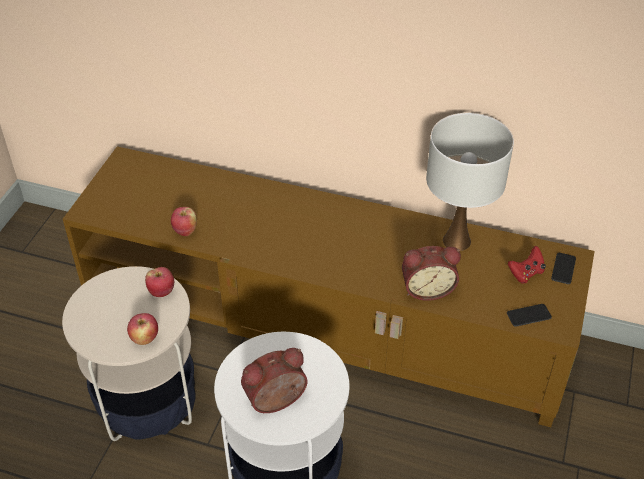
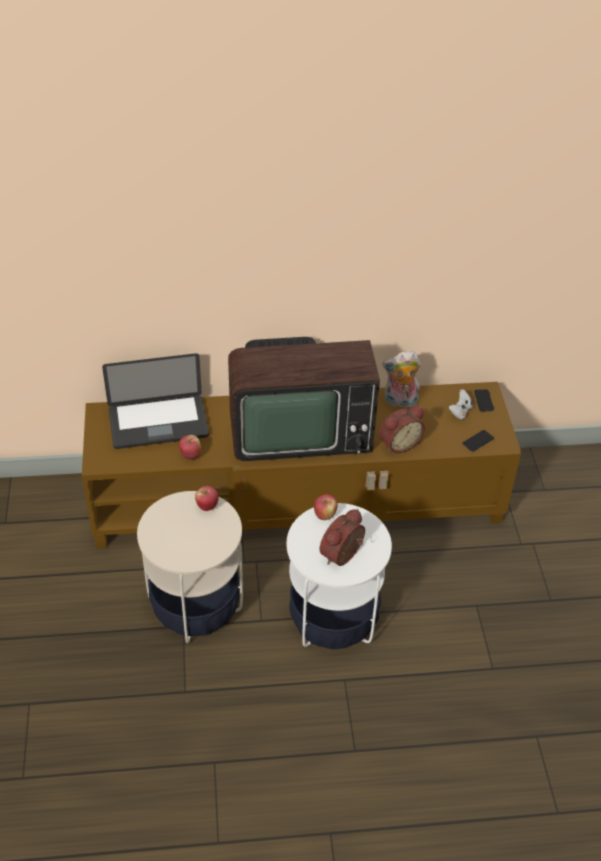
camera: 25 degrees left, 0 degrees up
(144, 338) = (217, 544): apple -> apple (325, 515)
(174, 187) = (158, 423): none -> laptop
(318, 238) = (298, 430): none -> television
(457, 240) = (400, 402): white table lamp -> plush toy
(526, 273) = (460, 412): red game controller -> white game controller

